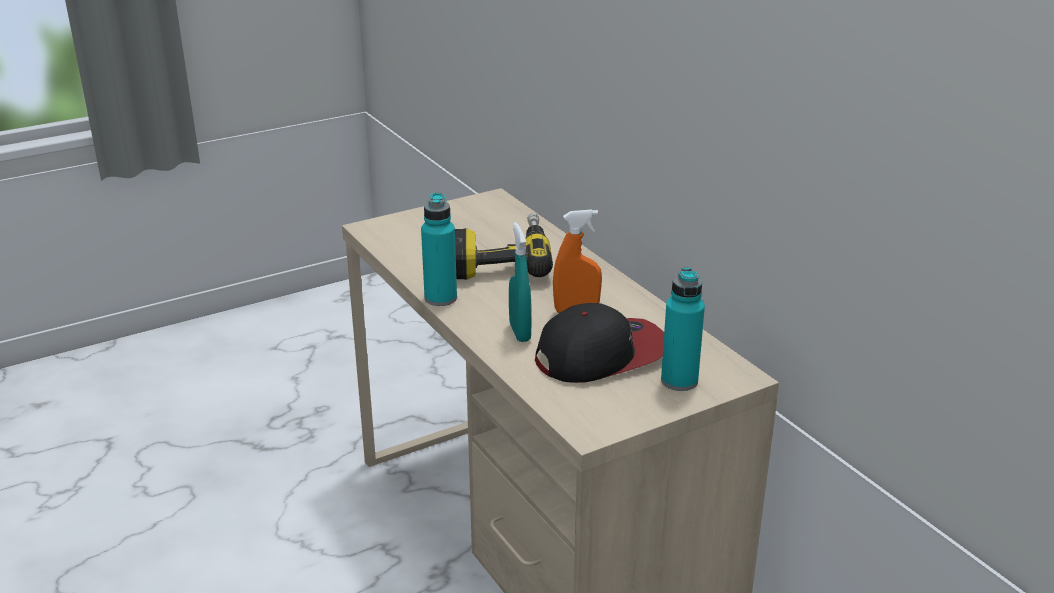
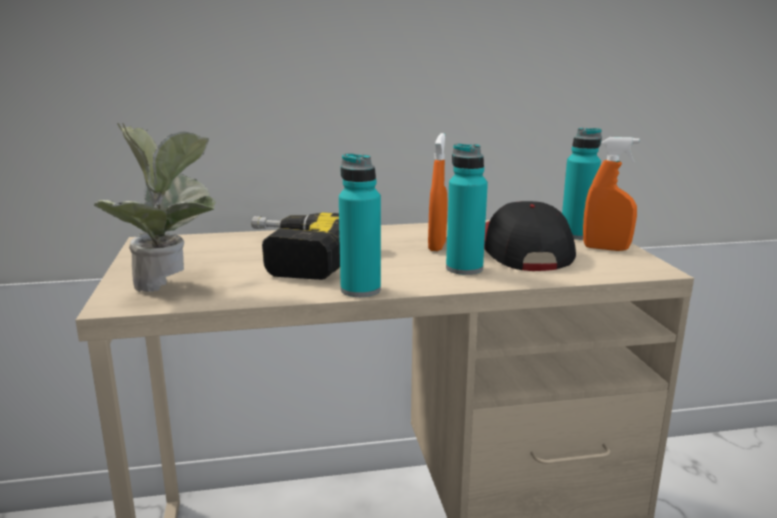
camera: 70 degrees left, 10 degrees down
(409, 233) = (172, 285): none -> potted plant
(520, 332) = (464, 268): turquoise spray bottle -> turquoise bottle
(641, 401) = (606, 248): none -> orange spray bottle

